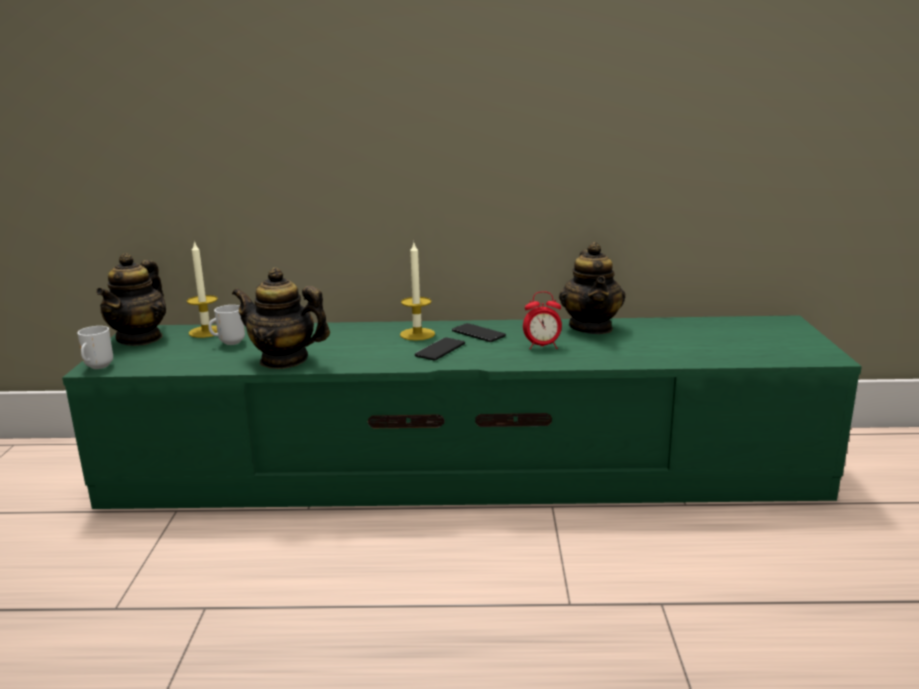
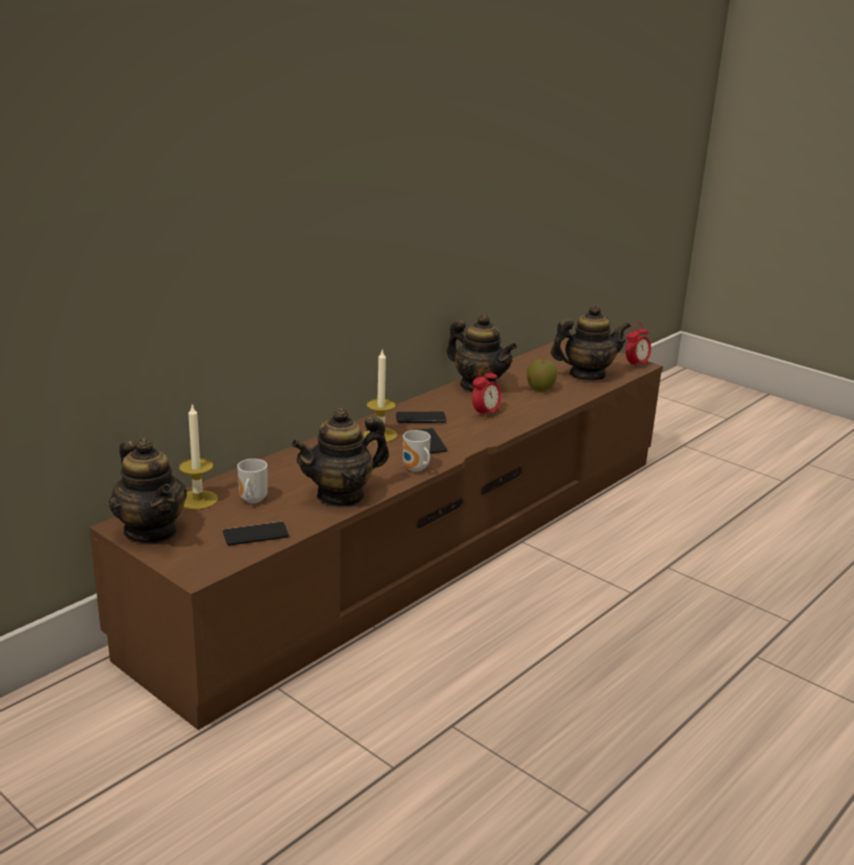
camera: 50 degrees left, 5 degrees up
(97, 367) = (197, 571): mug -> mug (415, 469)
(177, 361) = (255, 534): none -> phone
(462, 468) = (420, 544): green tv stand -> brown tv stand
(649, 345) = (540, 389): none -> apple
(733, 348) = (586, 375): none -> teapot
(822, 356) = (636, 365): none -> alarm clock

